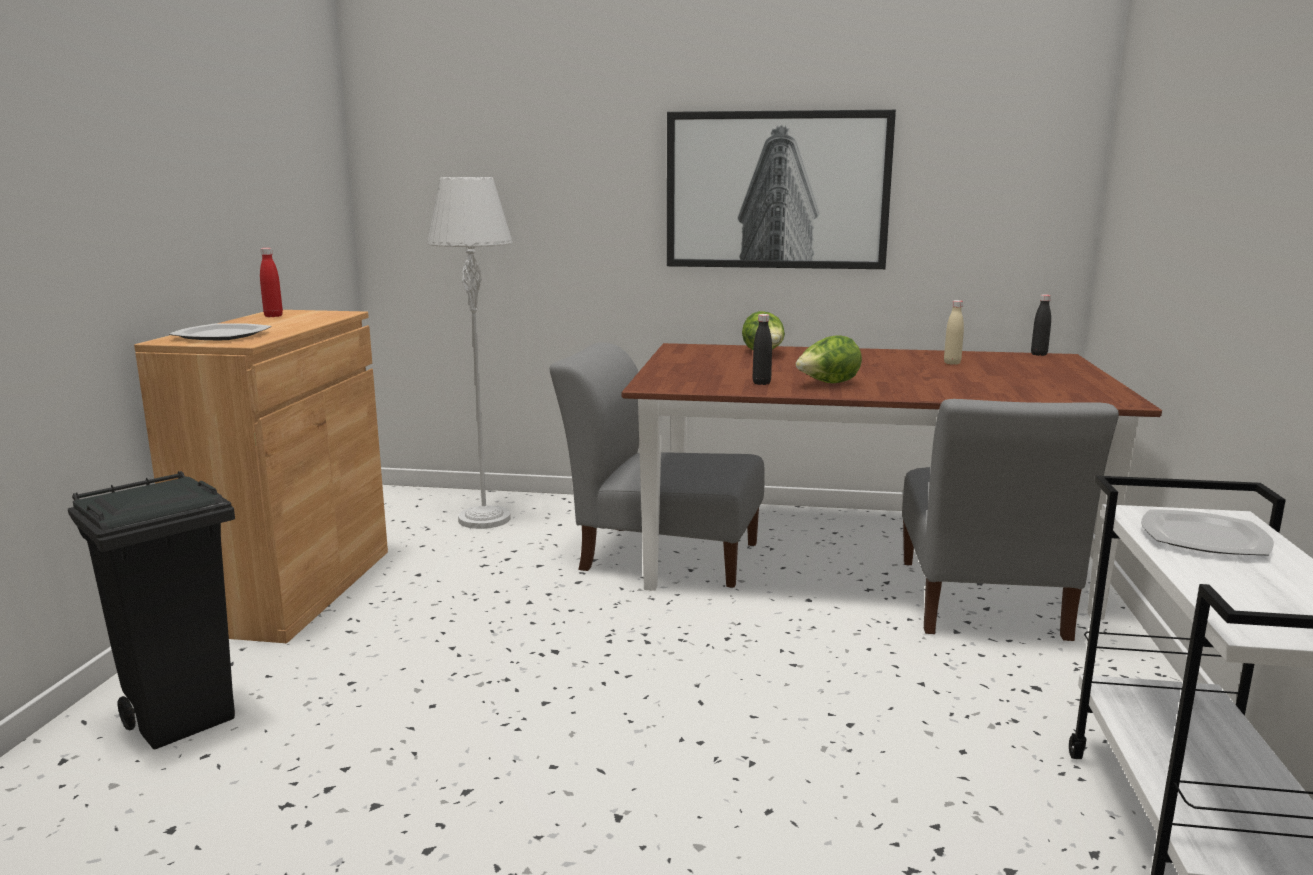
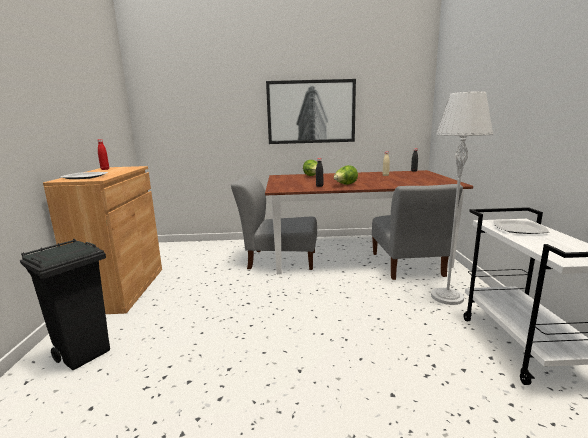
camera: 10 degrees left, 0 degrees up
(484, 519) = (200, 252): grey floor lamp -> grey floor lamp (447, 297)

